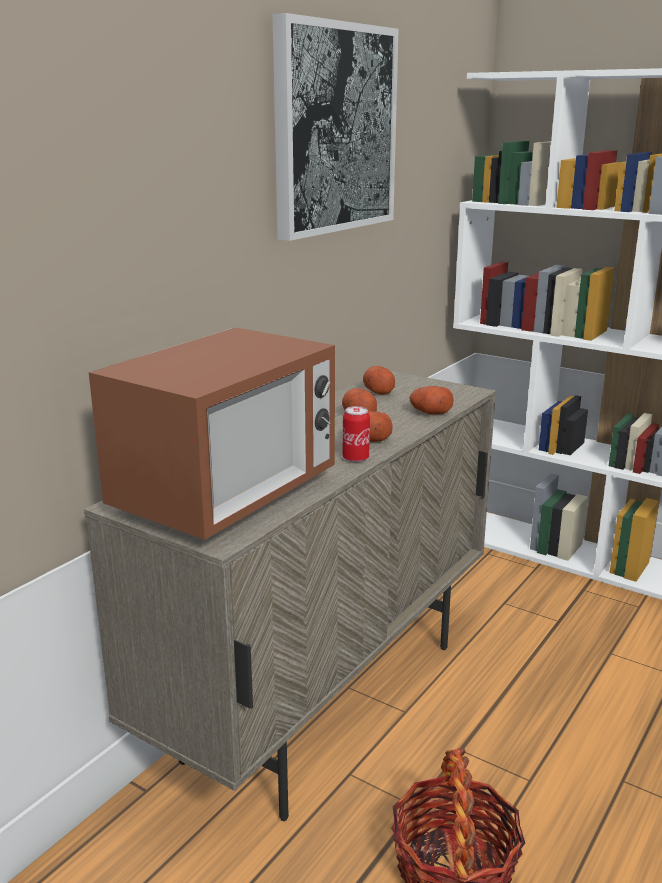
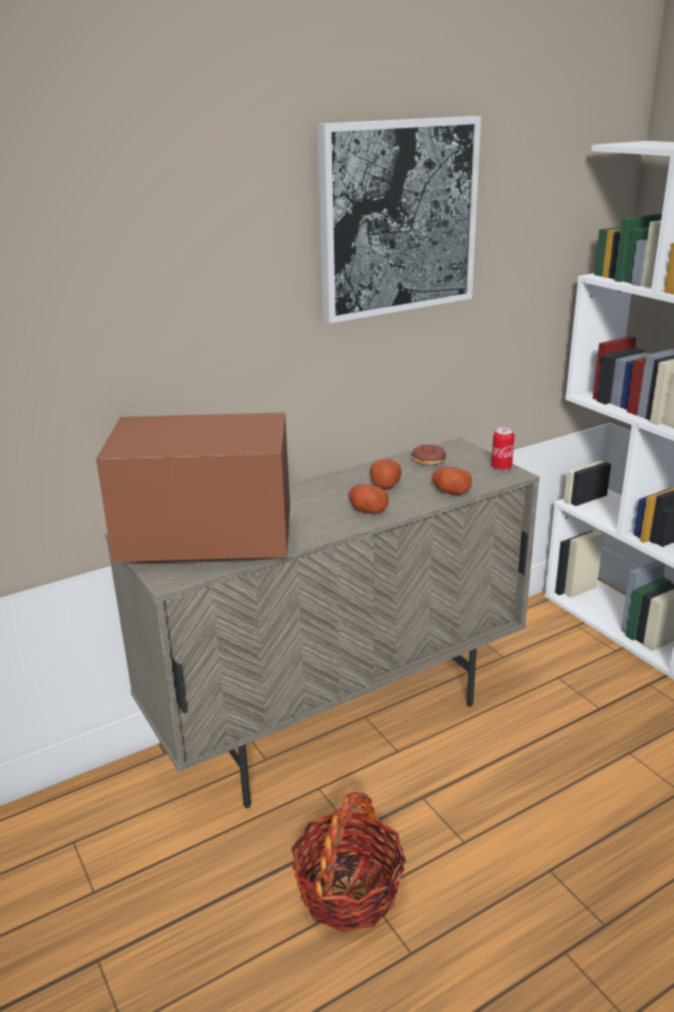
camera: 25 degrees right, 5 degrees up
(226, 496) = (207, 542): microwave -> microwave turned 150 degrees counterclockwise
(355, 458) = (338, 527): can -> can (501, 467)
(378, 391) = (428, 460): potato -> donut

